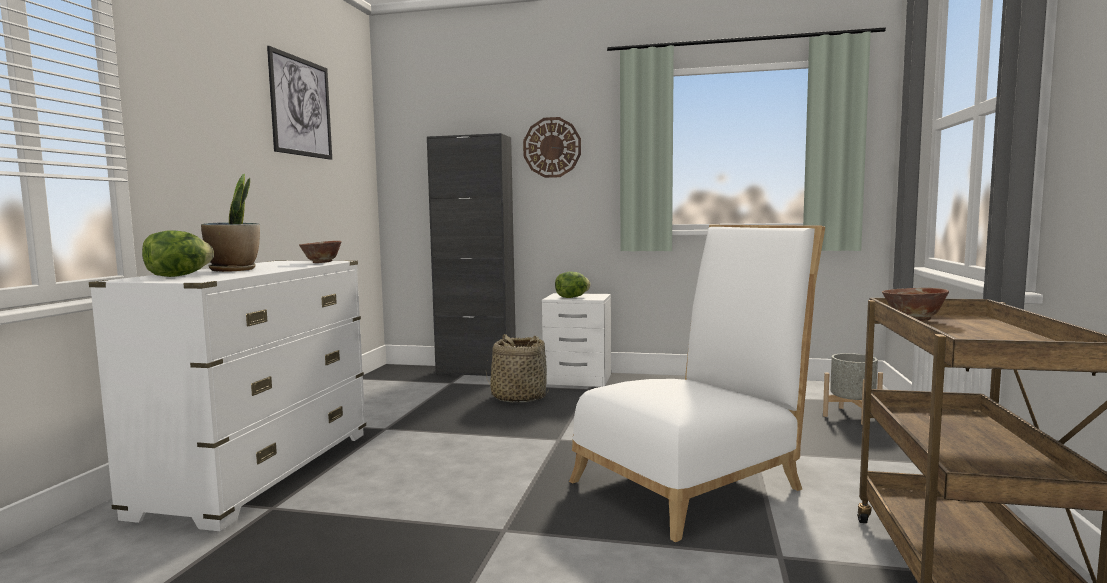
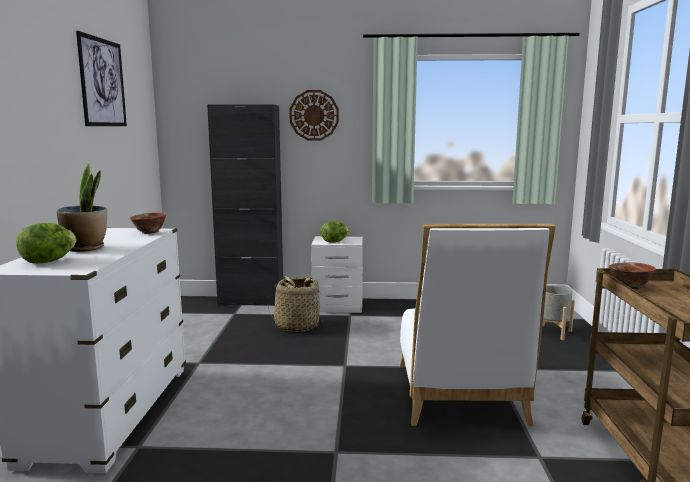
camera: 10 degrees left, 5 degrees up
(695, 481) = (460, 397): white chair -> white chair turned 135 degrees clockwise

